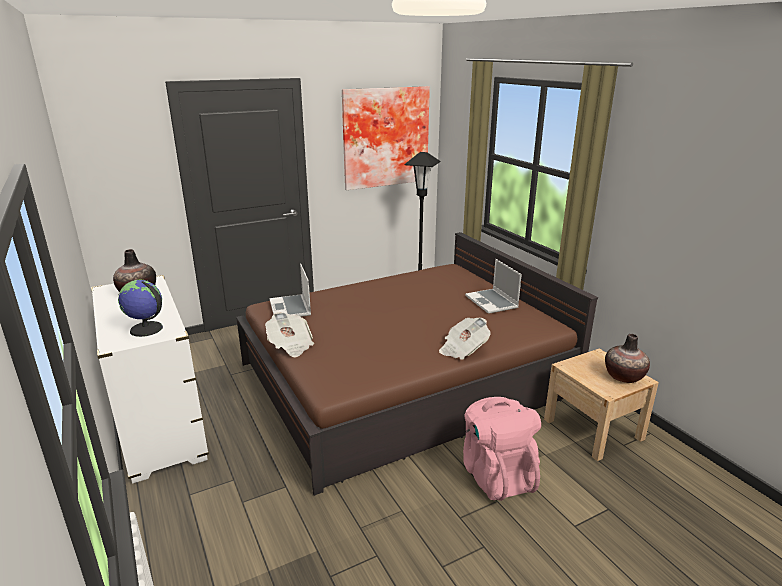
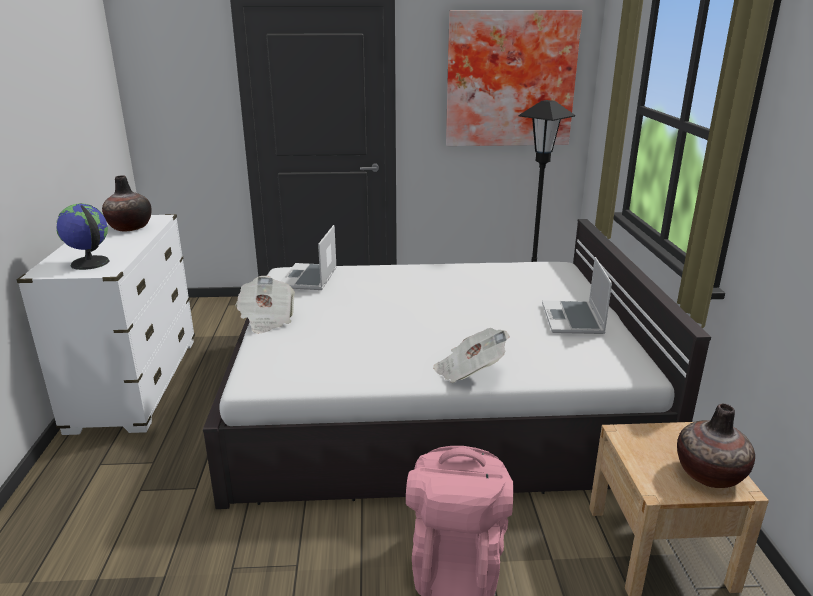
camera: 25 degrees right, 0 degrees up
(404, 379) = (435, 401): brown bed -> white bed

